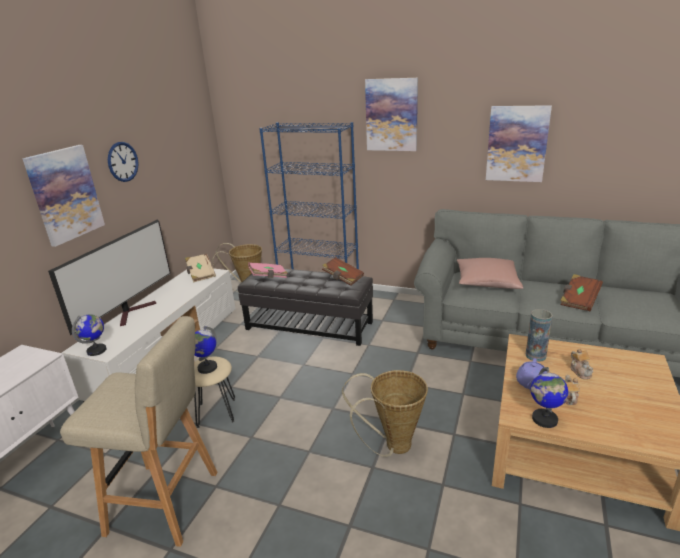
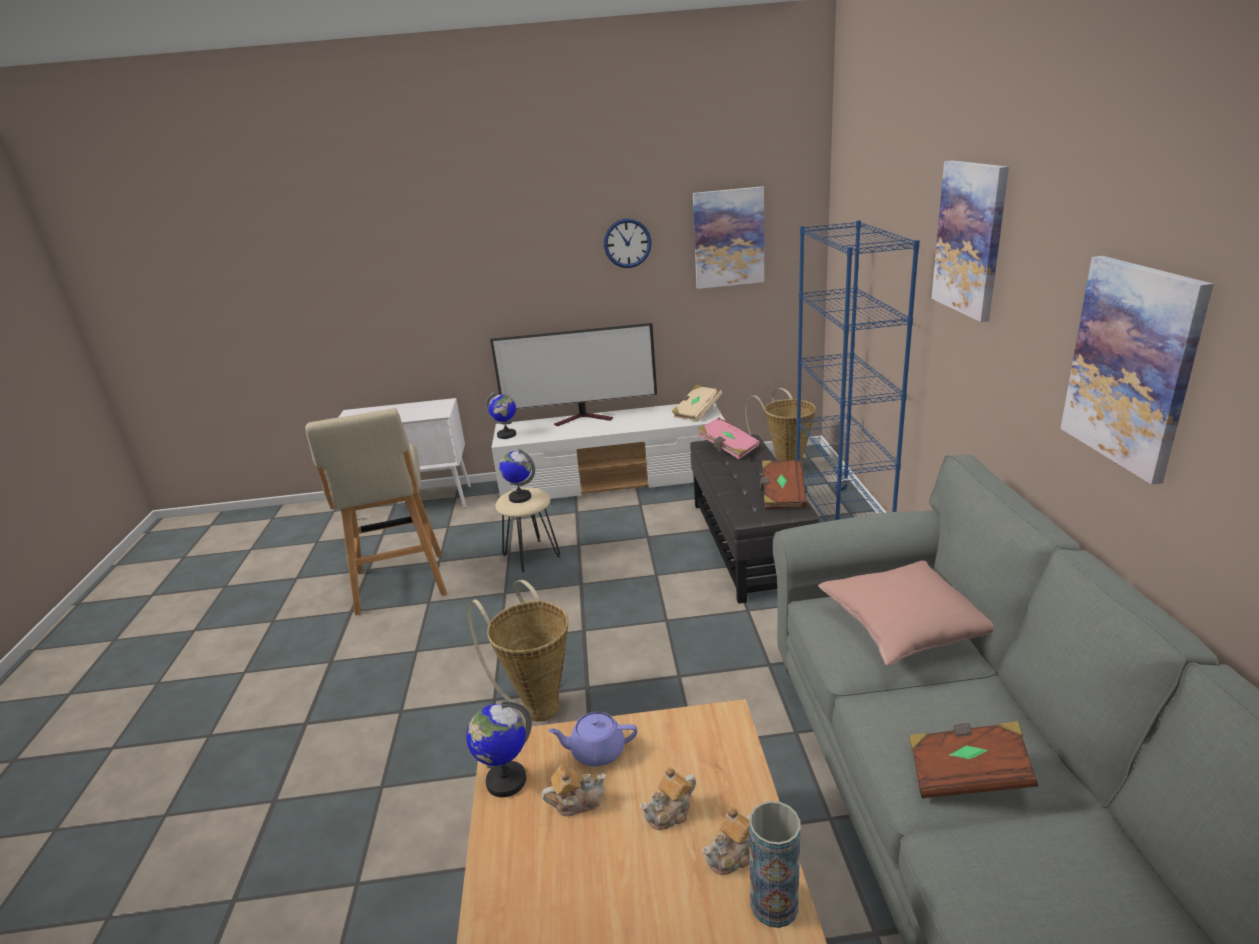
camera: 65 degrees right, 0 degrees up
(65, 194) = (538, 267): picture -> picture (728, 238)
(535, 356) = (688, 744): vase -> vase (774, 904)
(608, 362) = (732, 855): none -> teapot

